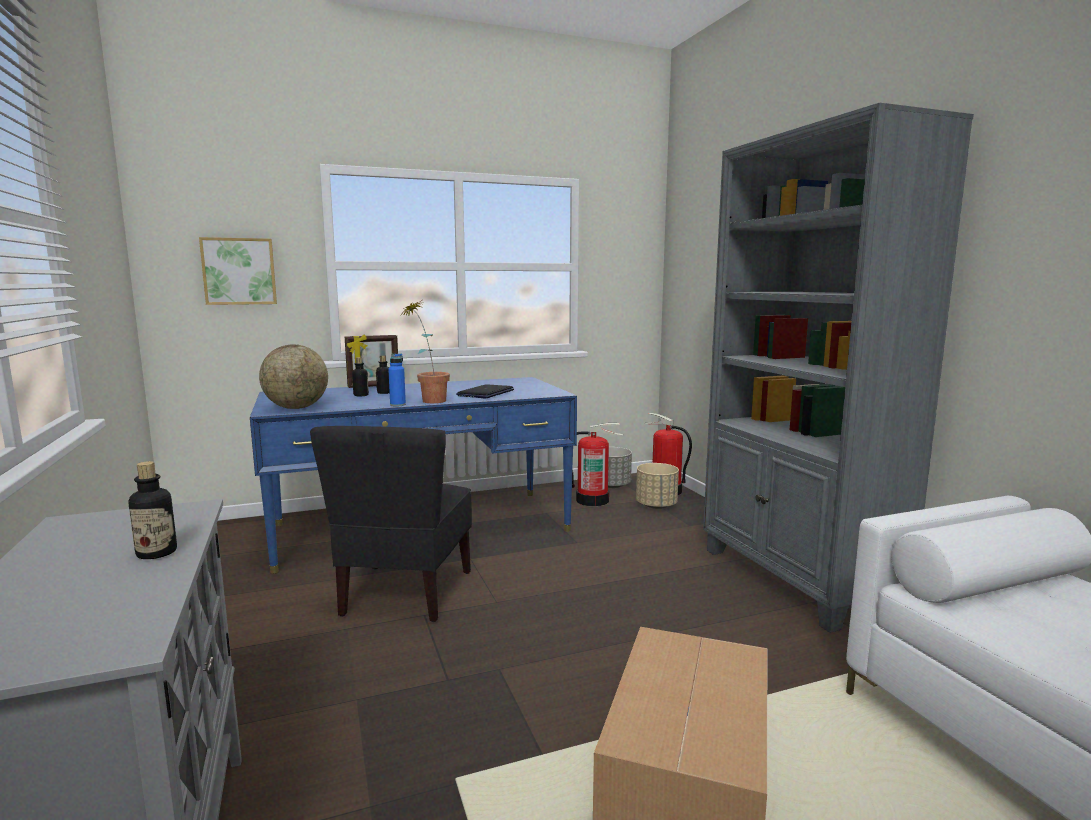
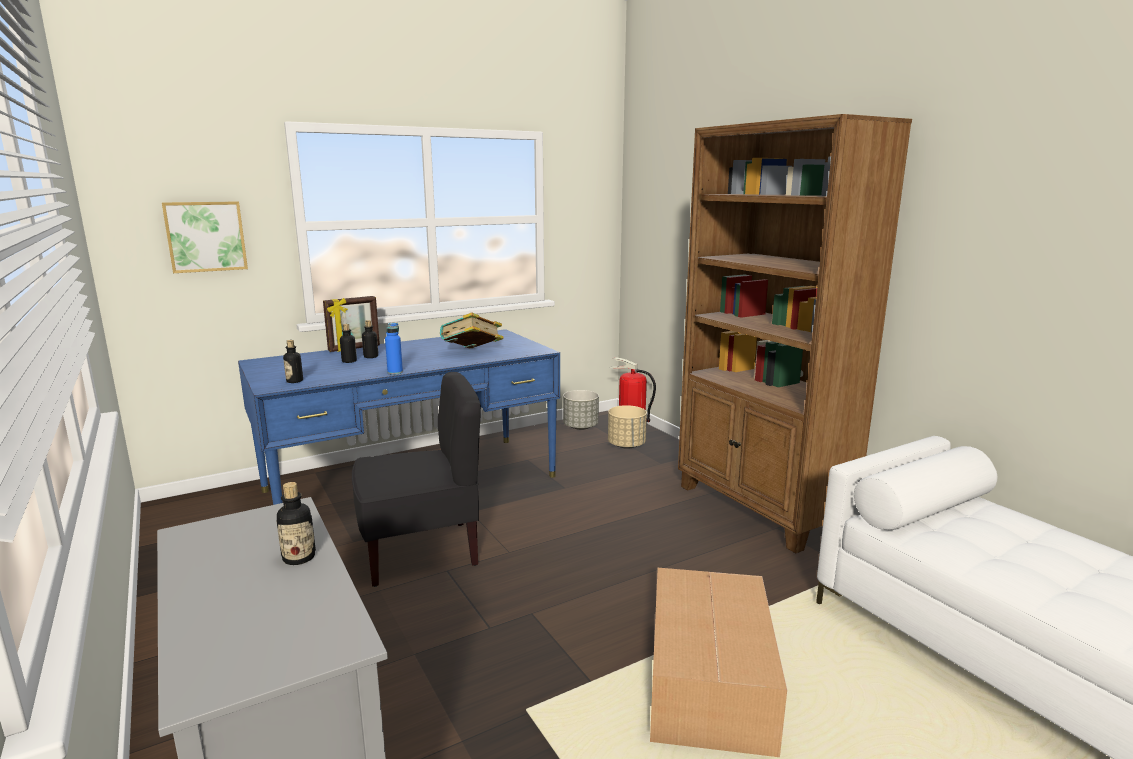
camera: 10 degrees left, 5 degrees up
(296, 408) = (294, 381): globe -> bottle
(405, 593) = (421, 551): black chair -> black chair turned 105 degrees counterclockwise
(428, 400) = (421, 365): potted plant -> none
(485, 393) = (472, 353): laptop -> book
(592, 500) = (567, 443): fire extinguisher -> none
(796, 580) = (761, 508): grey bookcase -> brown bookcase

